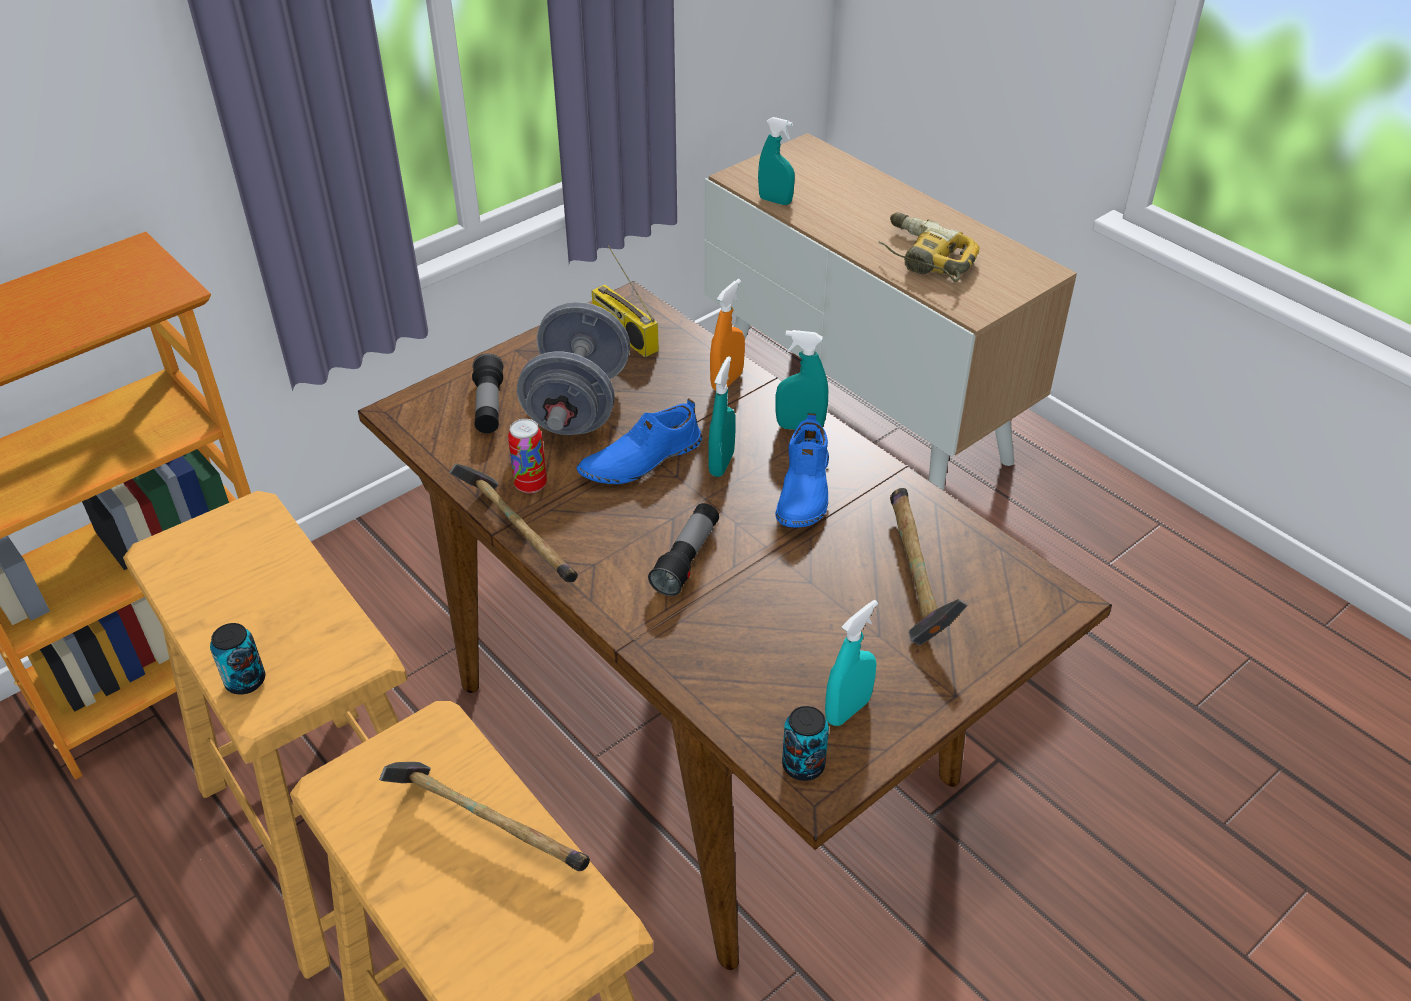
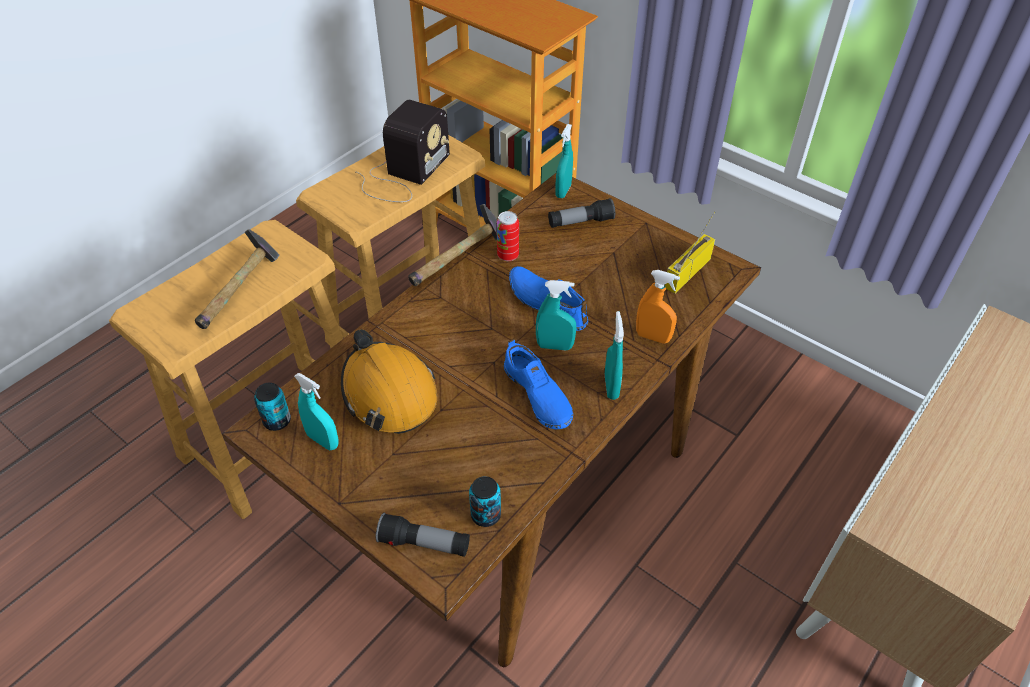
camera: 80 degrees right, 5 degrees up
(245, 681) = (337, 185): can -> can (485, 515)
(266, 587) = (404, 174): none -> radio
(577, 405) = (596, 262): grey dumbbell -> none
(686, 559) = (452, 341): flashlight -> flashlight (424, 543)
(771, 633) = (389, 393): none -> orange hard hat
(775, 201) = (978, 355): turquoise spray bottle -> turquoise spray bottle (563, 191)
(802, 490) = (537, 396): blue shoe -> blue shoe turned 120 degrees counterclockwise
(914, 579) = (453, 472): hammer -> none
(922, 258) = (952, 479): power drill -> none

